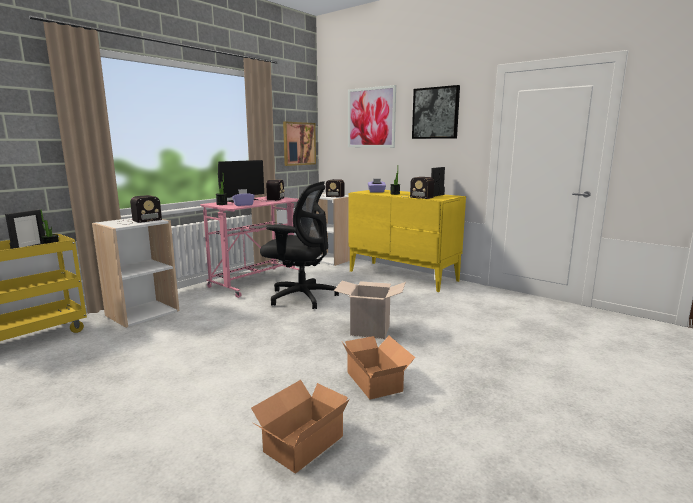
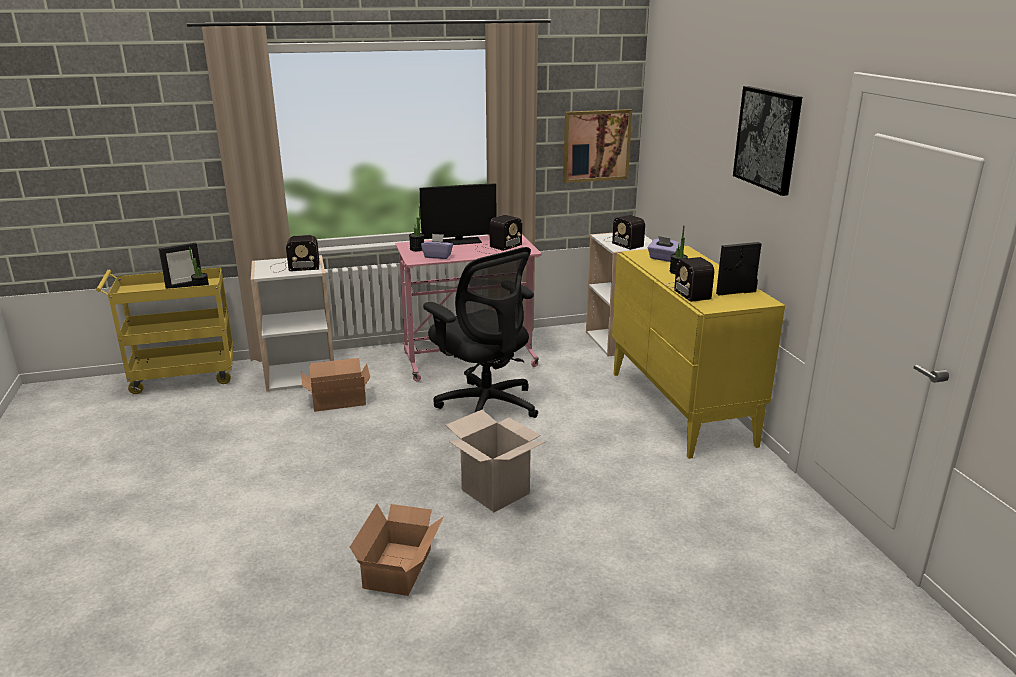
camera: 35 degrees right, 10 degrees up
(300, 443) = (243, 605): cardboard box -> cardboard box (337, 399)
(371, 117) = (695, 120): picture -> none

